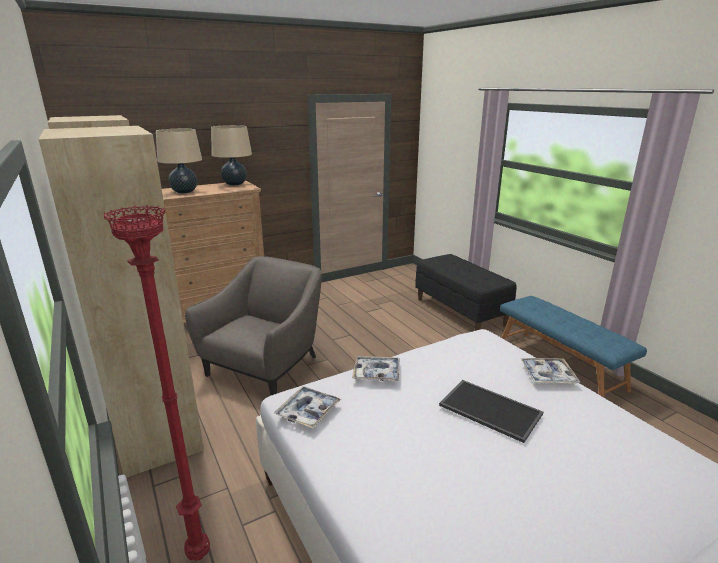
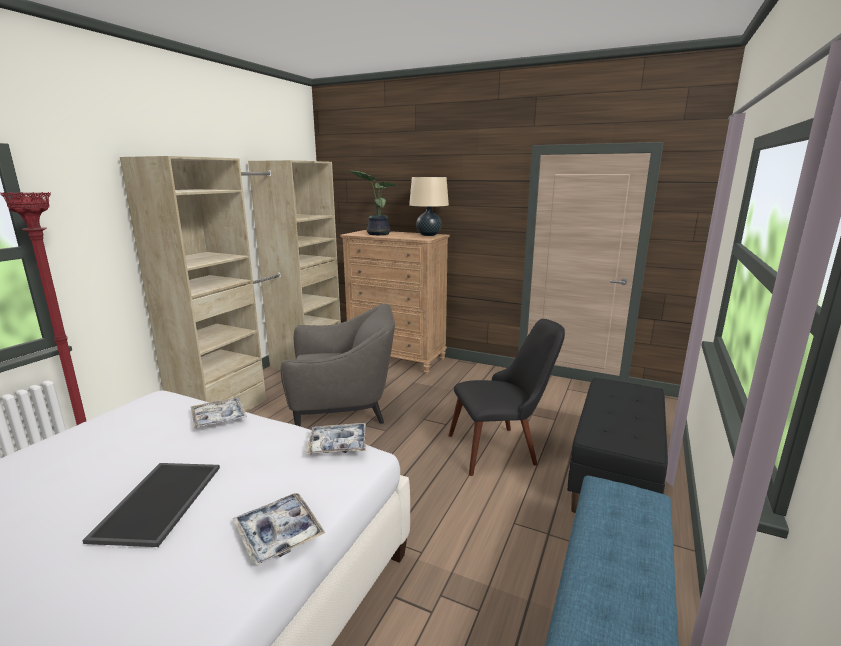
camera: 55 degrees right, 5 degrees down
(184, 192) = (377, 234): beige table lamp -> potted plant
(308, 411) = (136, 409): tray -> tray (338, 444)
(401, 328) = (502, 448): none -> black chair

